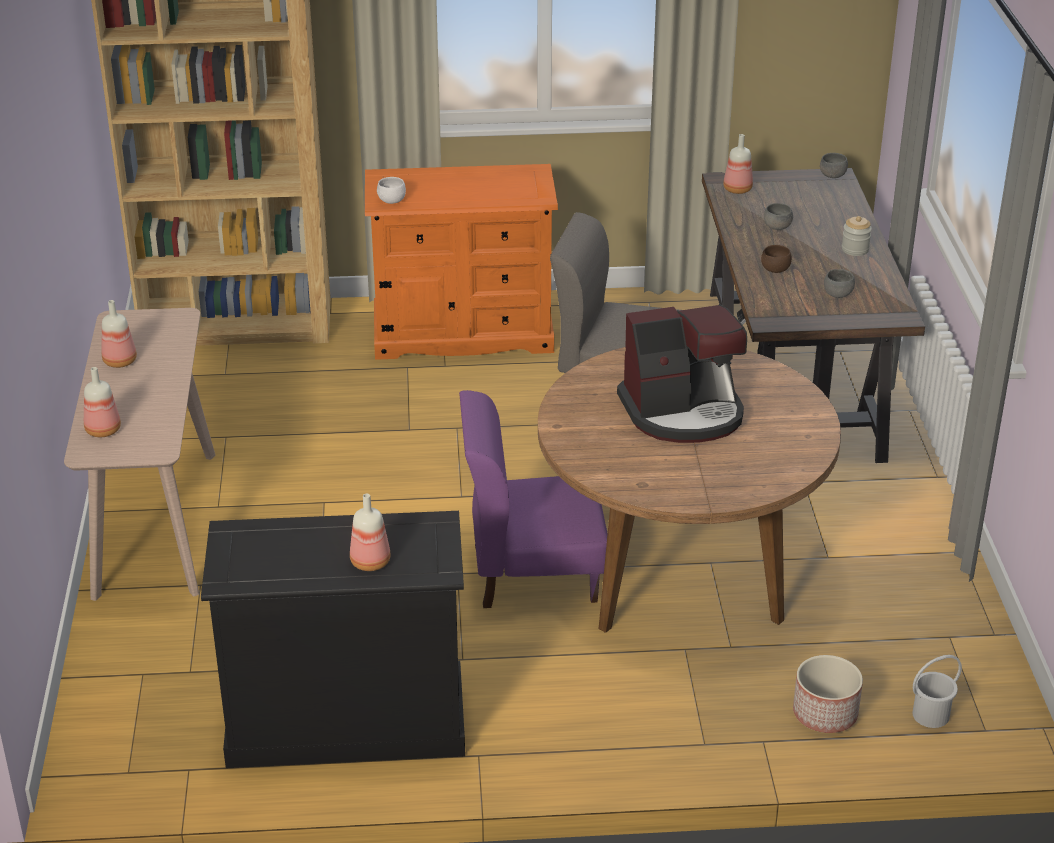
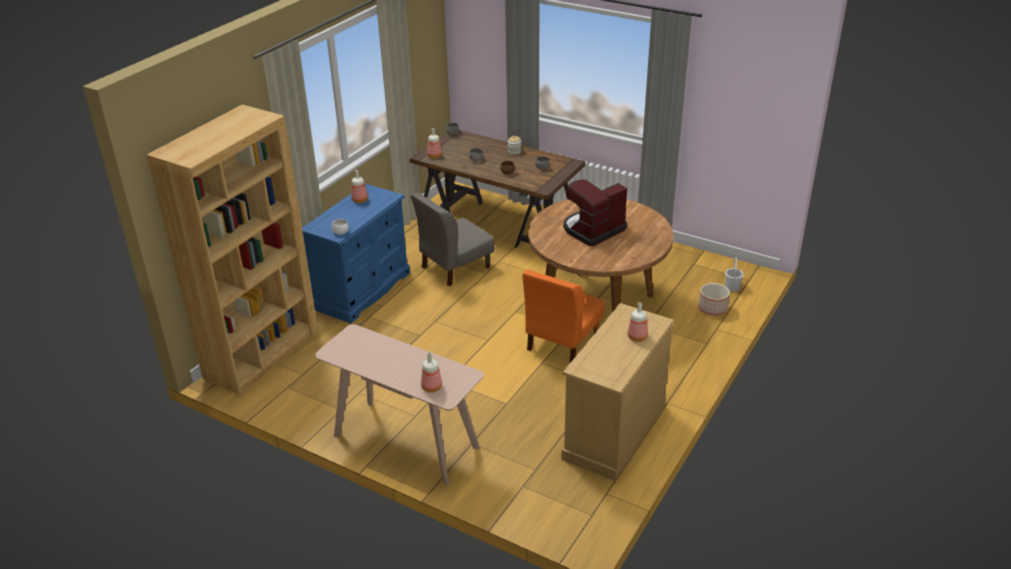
camera: 55 degrees left, 0 degrees up
(121, 361) = (373, 363): bottle -> bottle (360, 200)
(346, 721) = (614, 432): black dresser -> beige dresser
(463, 333) = (362, 291): orange dresser -> blue dresser
(533, 572) = (562, 341): purple chair -> orange chair
(683, 412) = (593, 230): coffee machine -> coffee machine turned 150 degrees counterclockwise

